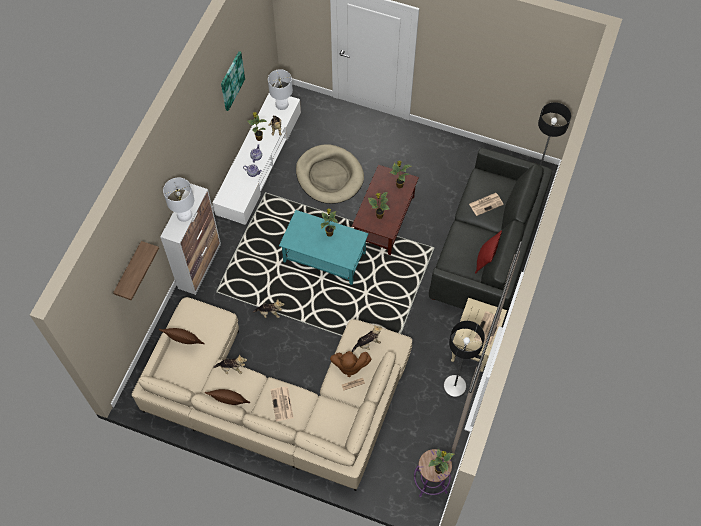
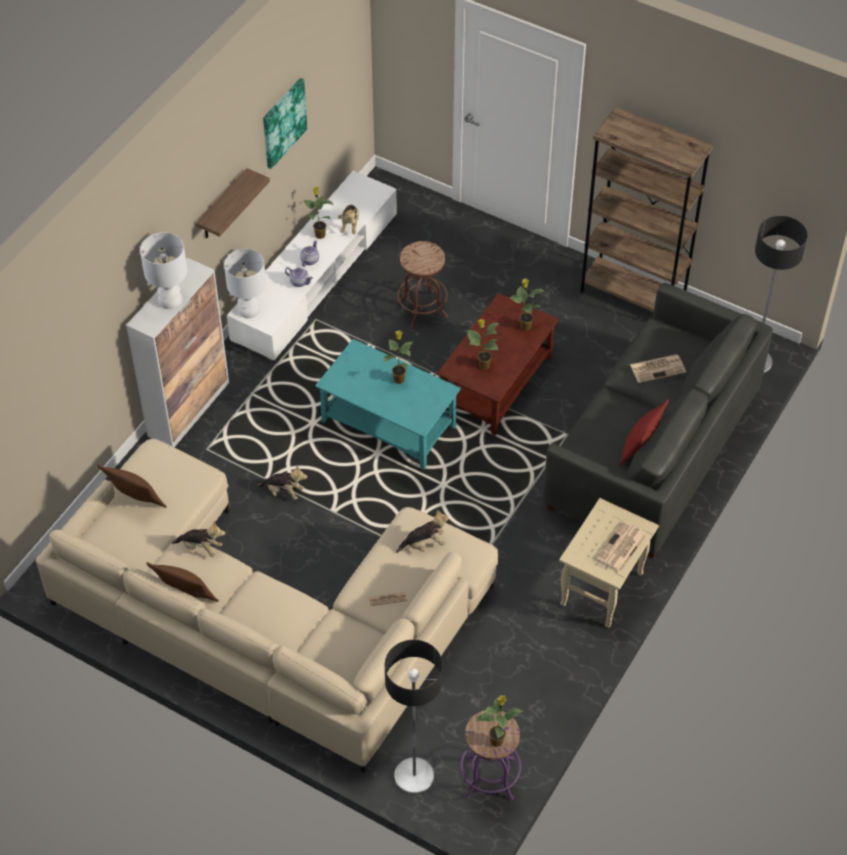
camera: 10 degrees right, 10 degrees down
(129, 271) = (66, 359): shelf -> shelf (222, 206)
(282, 104) = (367, 192): white table lamp -> white table lamp (249, 310)
(282, 404) = (268, 611): newspaper -> none
(329, 176) = (422, 309): beige dog bed -> brown stool
(349, 366) = (387, 572): brown plush toy -> none
(454, 148) = (632, 296): none -> brown bookcase
(454, 386) = (558, 643): floor lamp -> floor lamp (413, 776)

